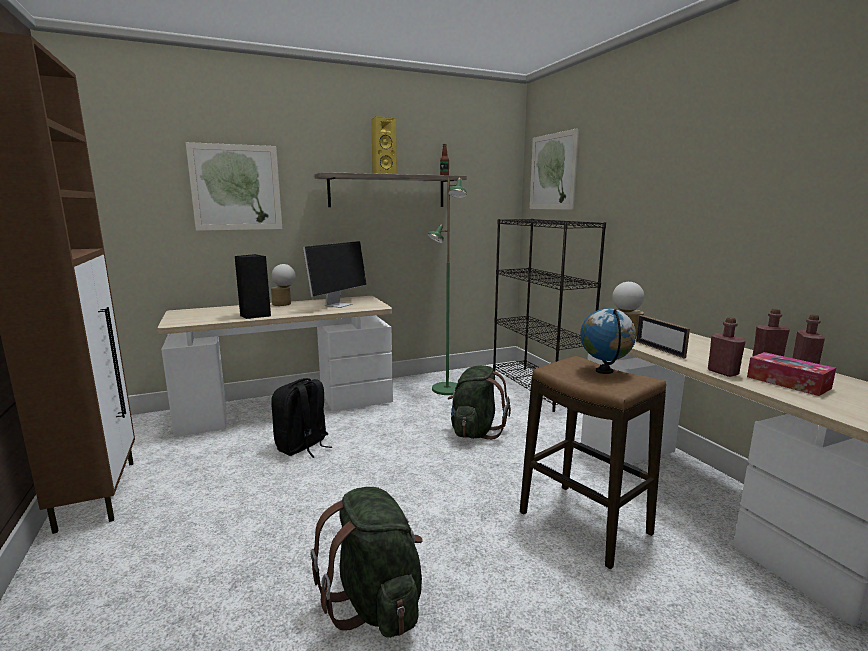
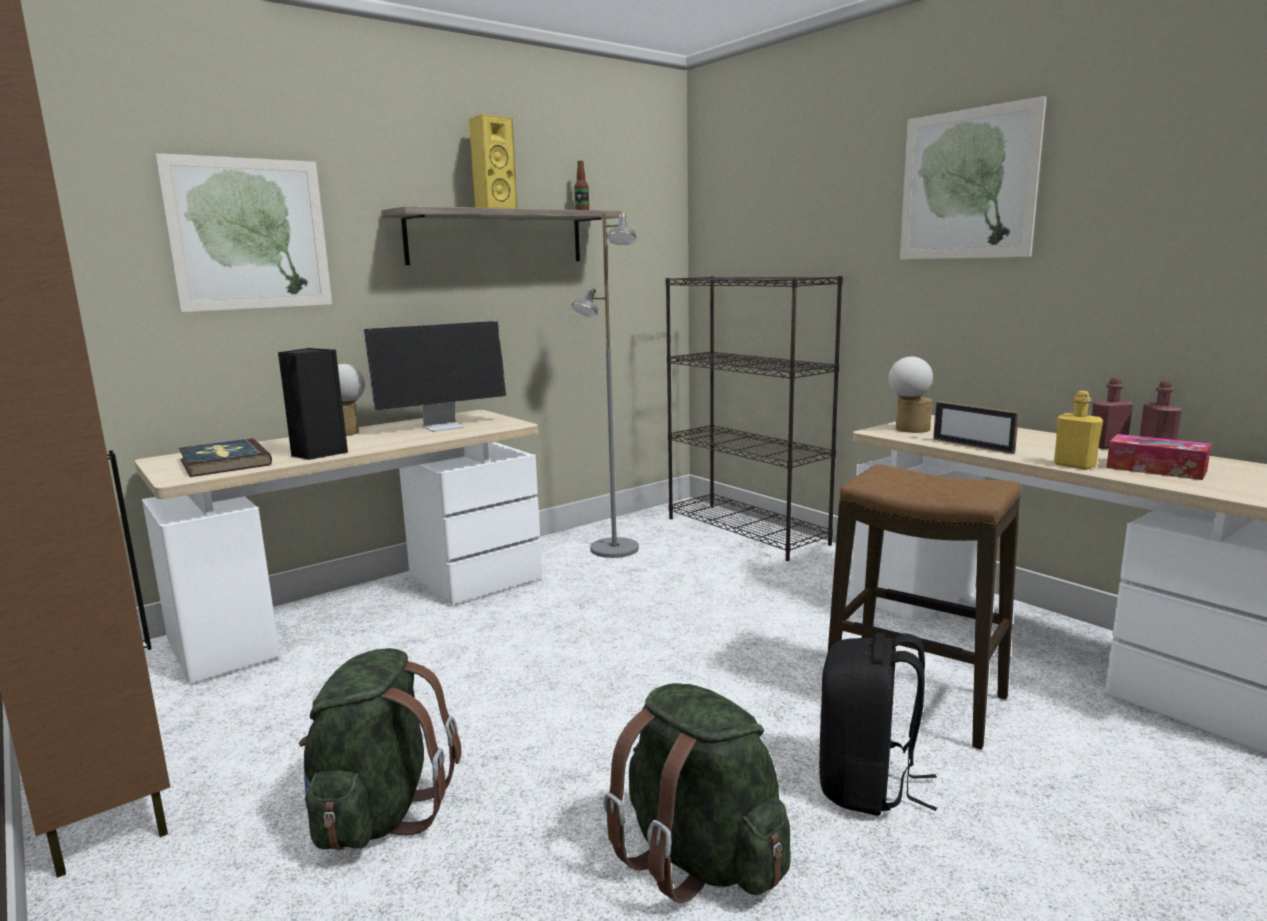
camera: 15 degrees left, 0 degrees up
(204, 316) = (224, 462): none -> book
(303, 446) = (436, 663): black backpack -> black backpack (868, 785)
(338, 304) = (444, 426): monitor -> monitor turned 45 degrees clockwise
(446, 389) = (614, 549): green floor lamp -> grey floor lamp
(475, 431) = (694, 603): green backpack -> green backpack (378, 812)
(553, 171) = (743, 204): picture -> picture (967, 185)
(604, 371) = (934, 479): globe -> none
(722, 372) = (1074, 465): red bottle -> yellow bottle

